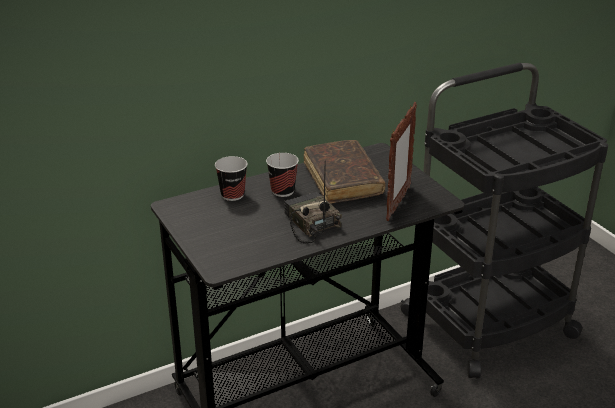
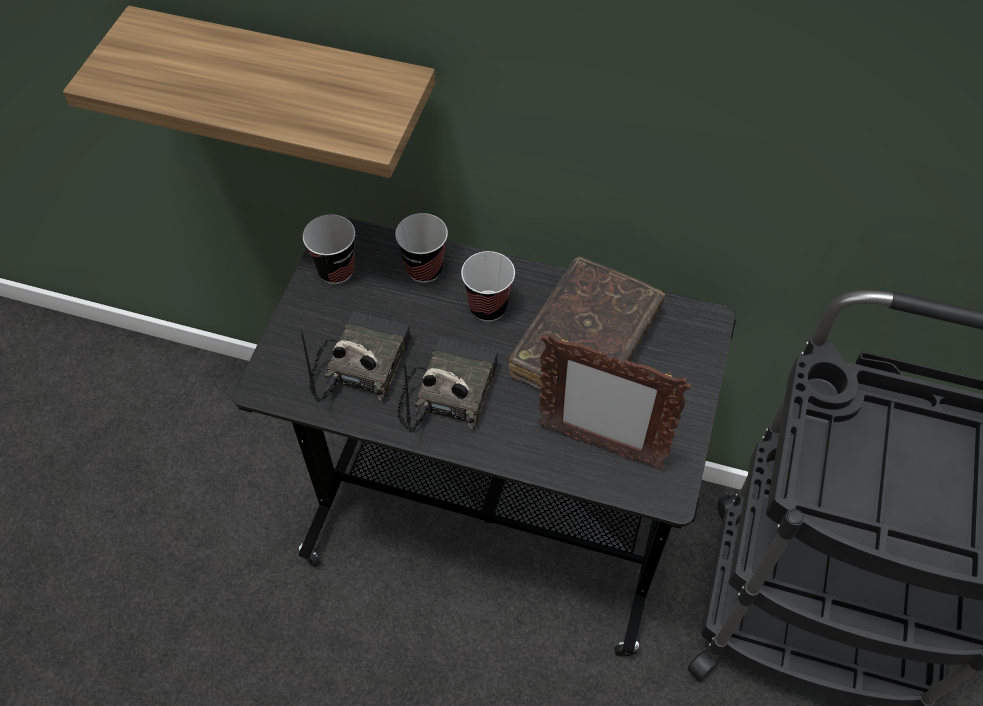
camera: 45 degrees right, 25 degrees up
(119, 113) = (288, 84): none -> shelf
(189, 217) = (336, 270): none -> cup
(254, 238) = (360, 364): none -> radio
(397, 204) = (599, 446): picture frame -> picture frame turned 45 degrees clockwise

